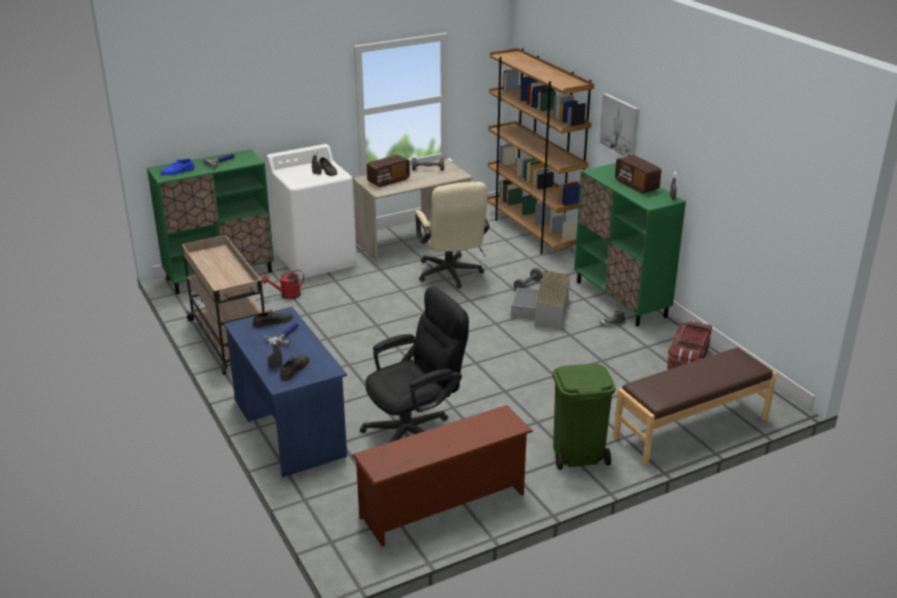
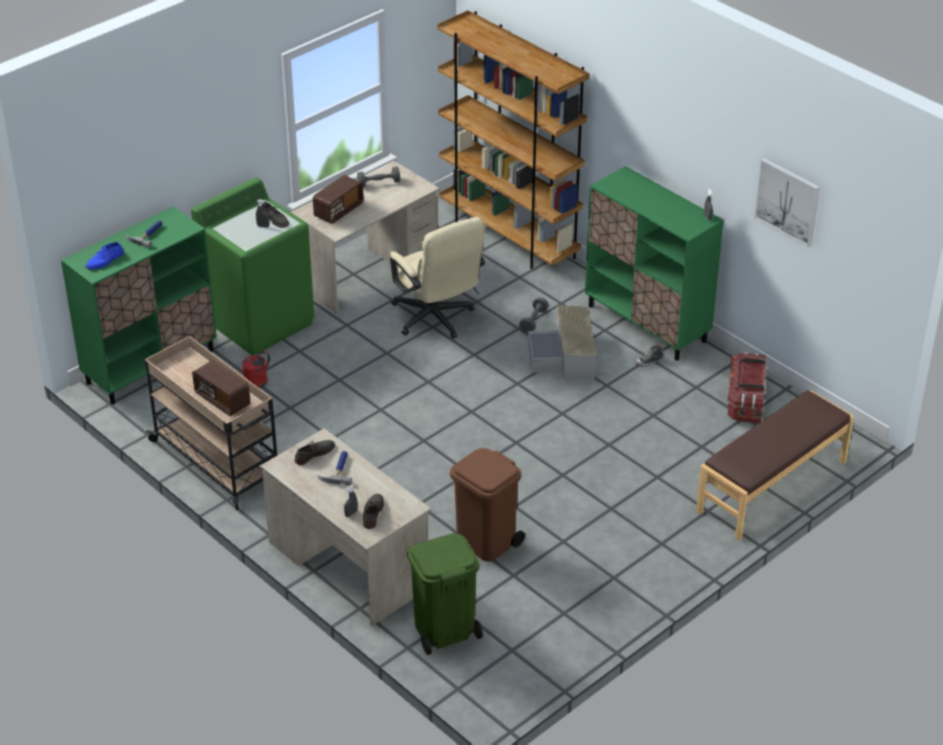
camera: 15 degrees left, 10 degrees up
(289, 427) = (347, 565): blue desk -> beige desk
(316, 259) = (259, 321): white washing machine -> green washing machine
(415, 430) = (486, 542): black office chair -> brown trash can
(444, 507) = (554, 627): brown shoe rack -> none
(577, 454) = (666, 540): green trash can -> green trash can (443, 630)
(620, 127) = (628, 125): picture -> picture (788, 201)
(636, 185) = (661, 202): radio -> radio (222, 400)

